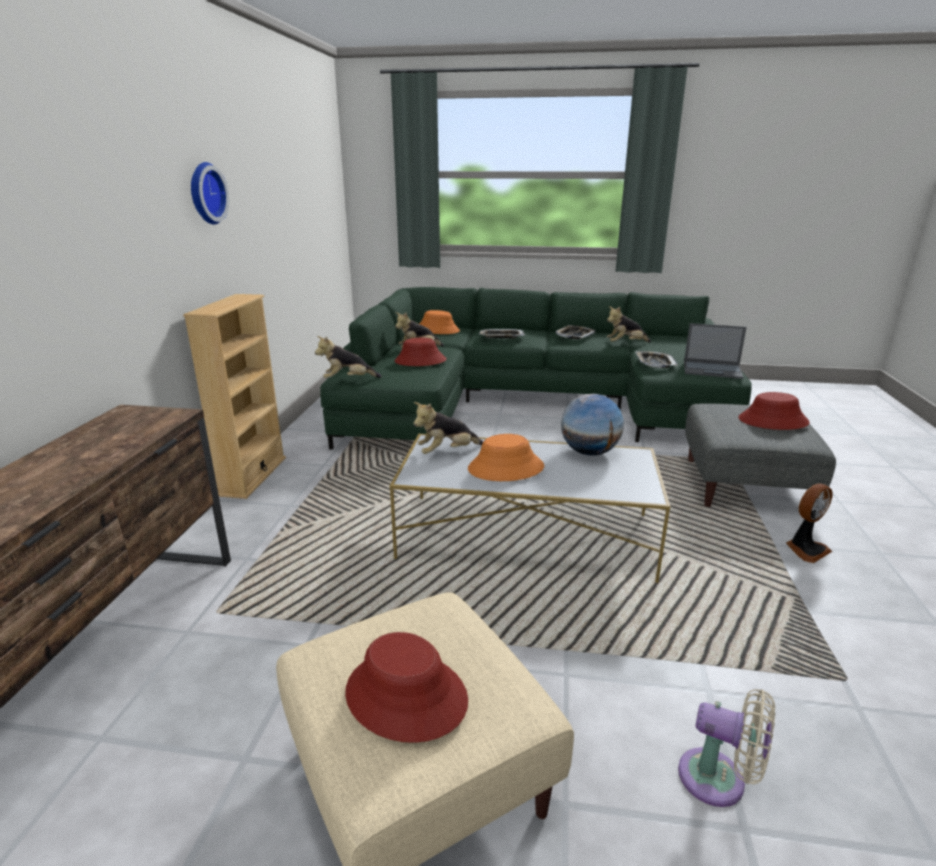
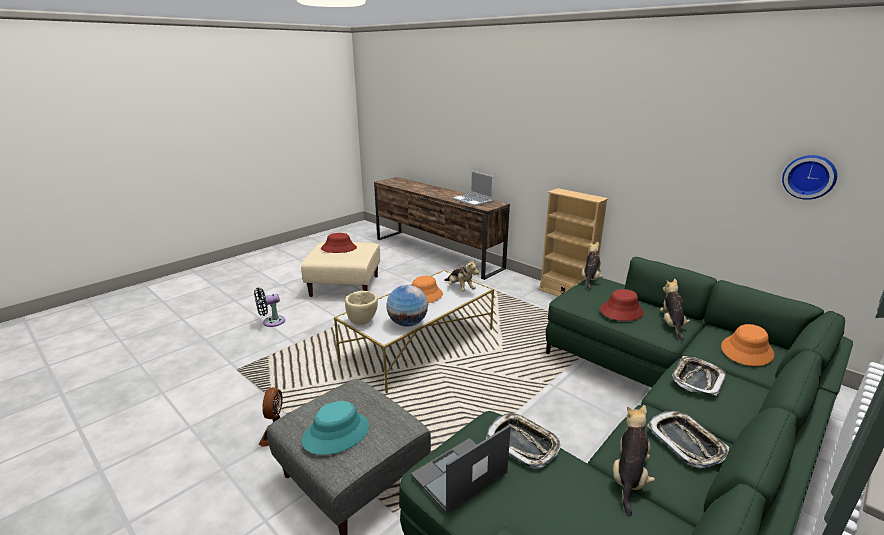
camera: 125 degrees right, 0 degrees up
(105, 439) = (473, 201): none -> laptop
(205, 193) = (605, 135): wall clock -> wall clock (809, 176)
(447, 452) = (460, 288): plush toy -> plush toy turned 135 degrees clockwise
(638, 480) = (363, 321): none -> beige bowl
(719, 780) = (271, 322): beige fan -> black fan
(773, 421) = (336, 433): red hat -> turquoise hat

